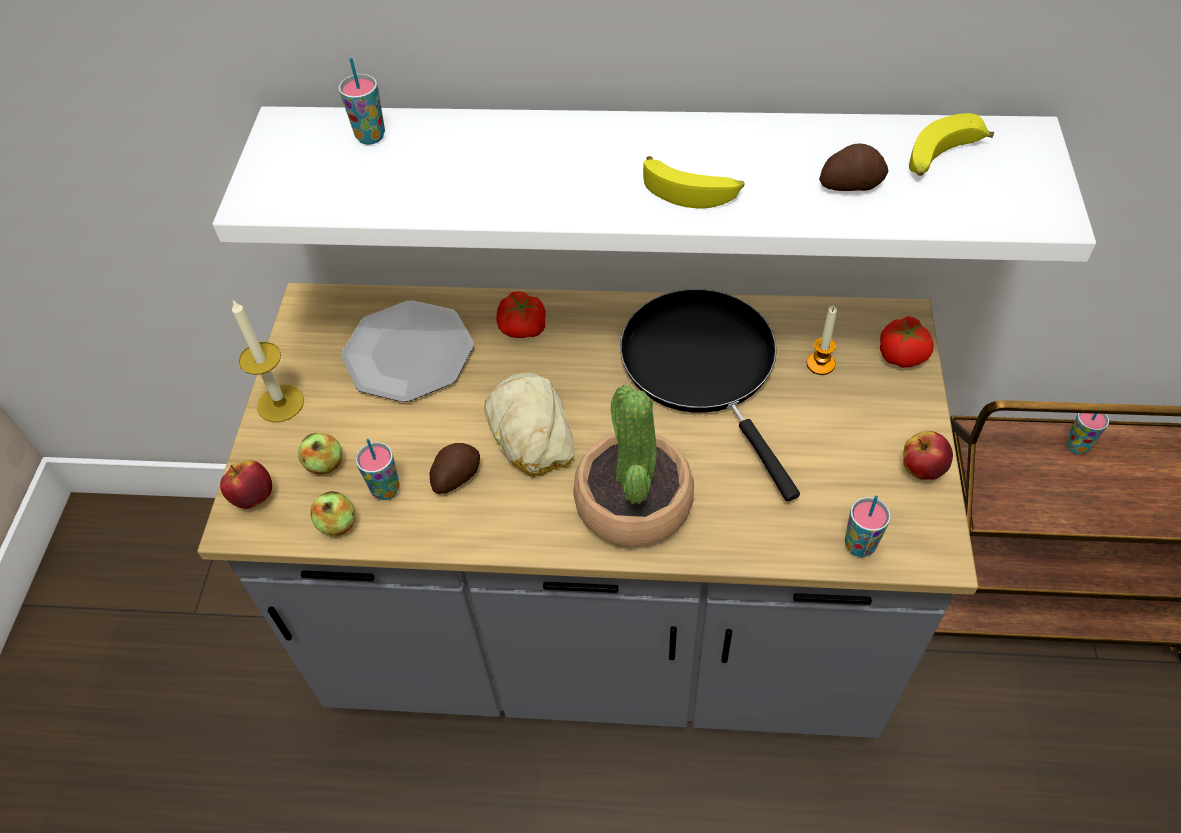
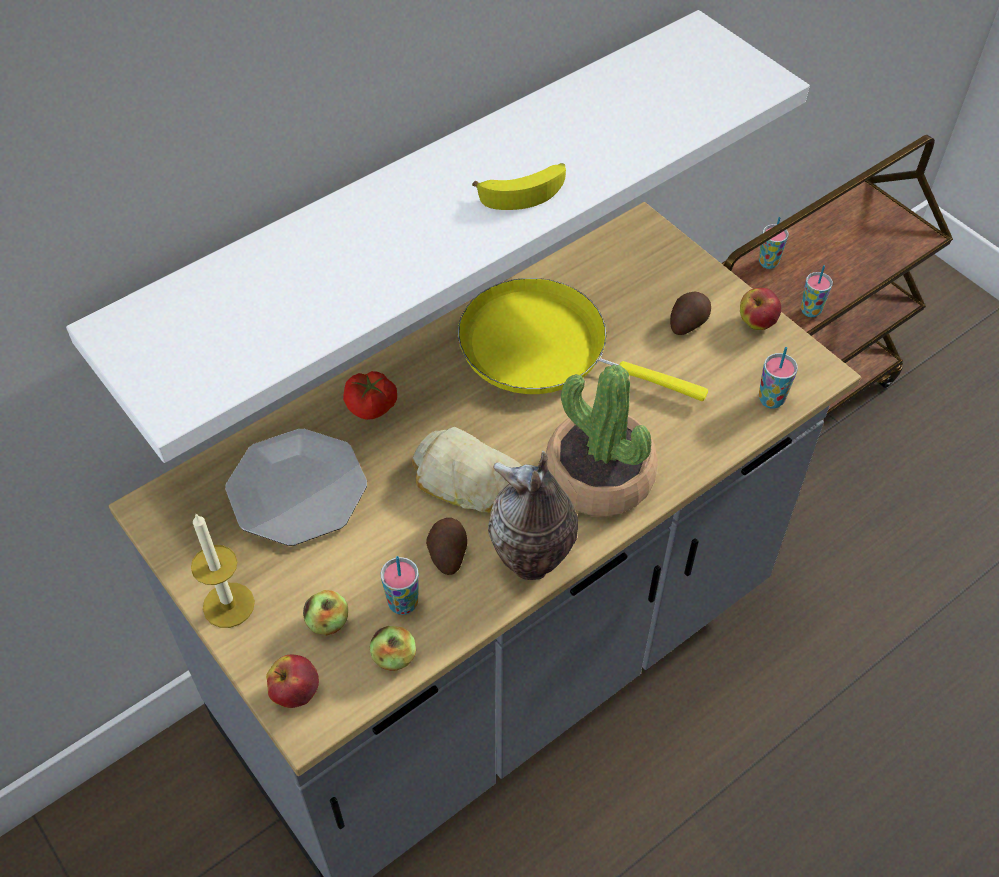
camera: 45 degrees left, 0 degrees up
(370, 136) = (211, 294): cup -> cup (810, 311)
(506, 531) = (531, 563): none -> vase
(703, 367) = (544, 347): black frying pan -> yellow frying pan
(820, 364) = (621, 293): candle -> none
(850, 184) = (625, 126): potato -> potato (687, 322)
(903, 354) = (667, 251): tomato -> none
(942, 158) = (662, 76): banana -> none

